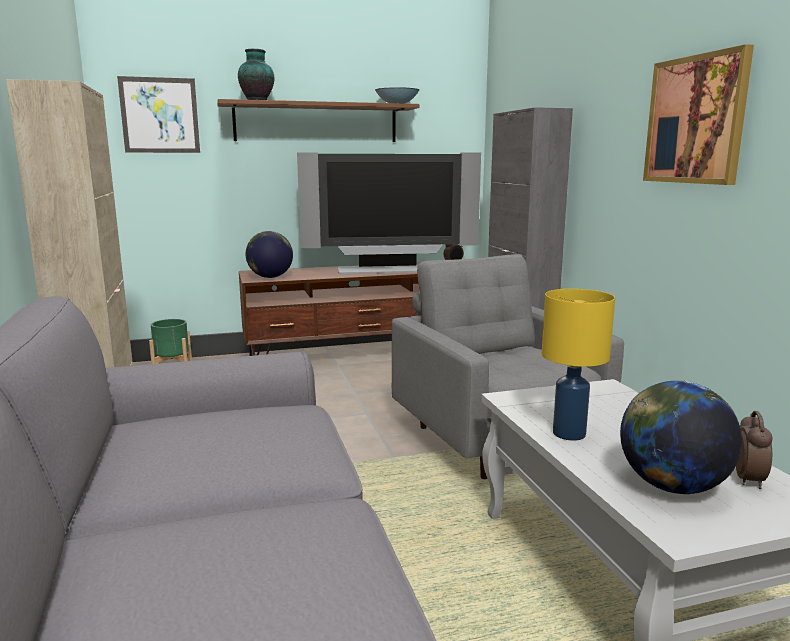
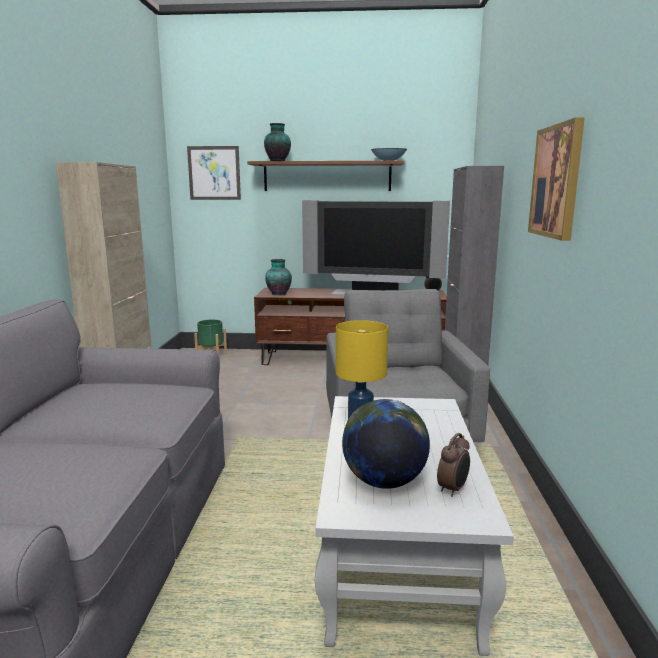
camera: 20 degrees right, 0 degrees up
(270, 277) = (278, 294): globe -> vase

